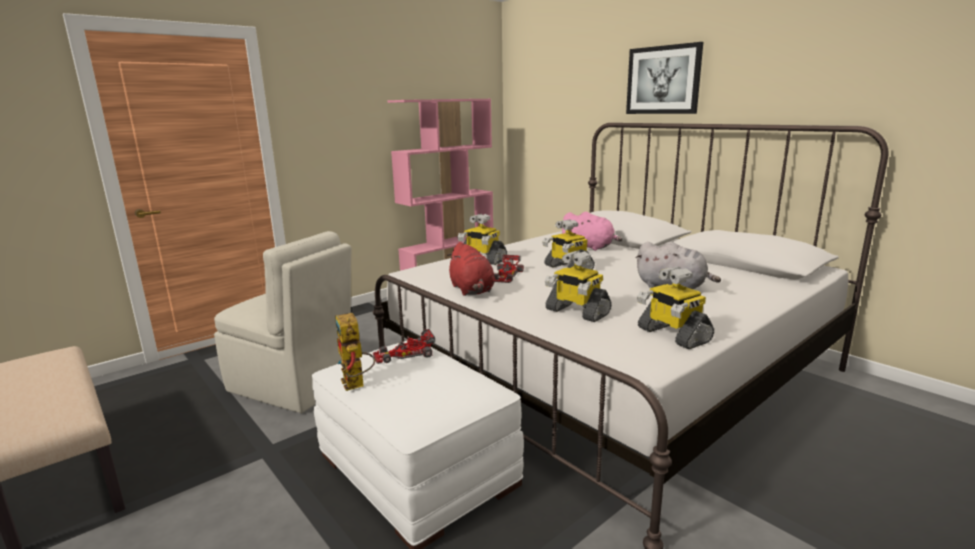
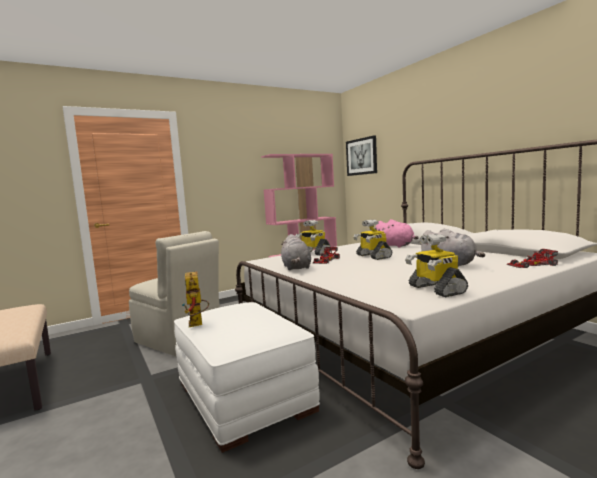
camera: 10 degrees right, 10 degrees down
(404, 354) = (240, 308): toy car -> toy car (532, 264)
(472, 290) = (296, 268): red plush toy -> grey plush toy
(576, 312) = (366, 278): toy robot -> none
(663, 80) = (449, 127): picture -> picture (361, 156)

